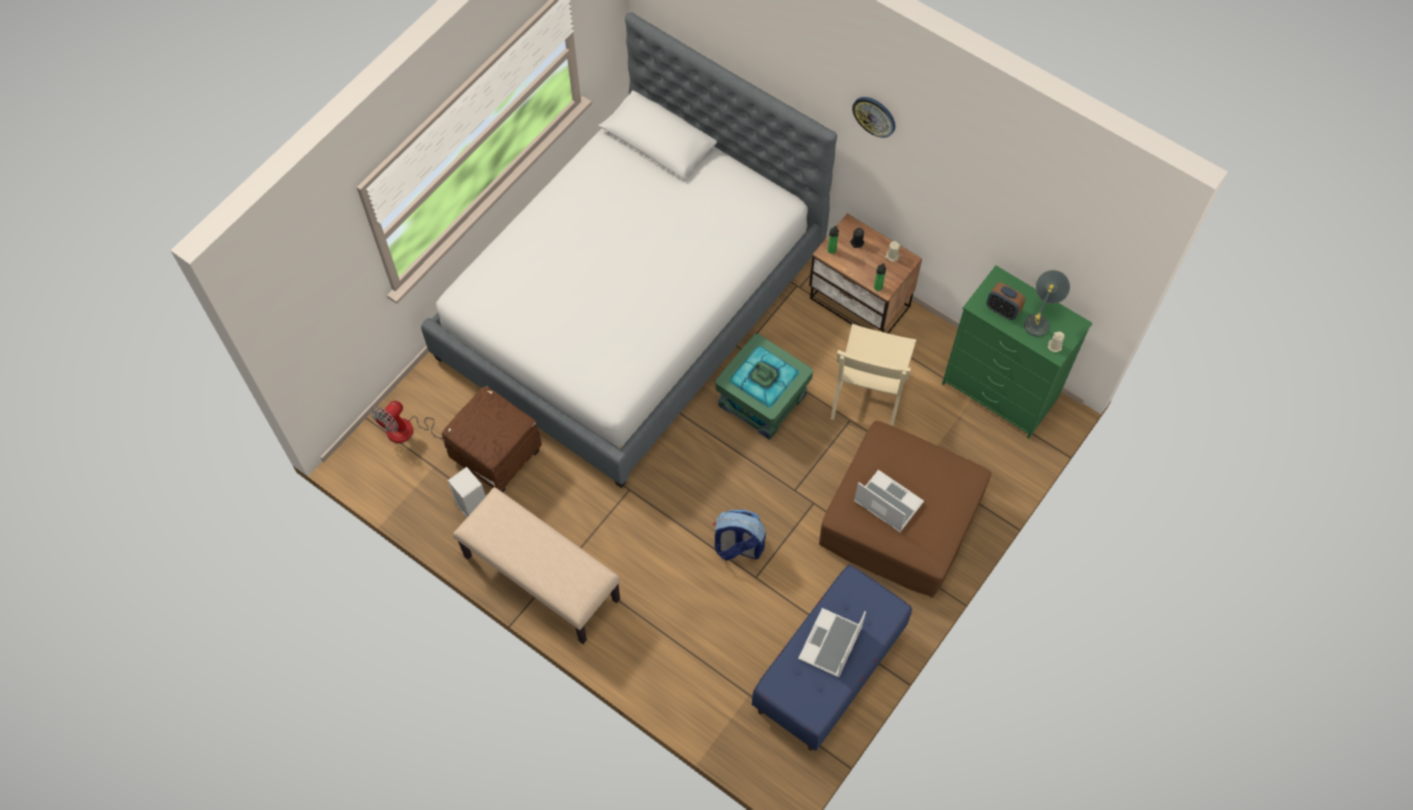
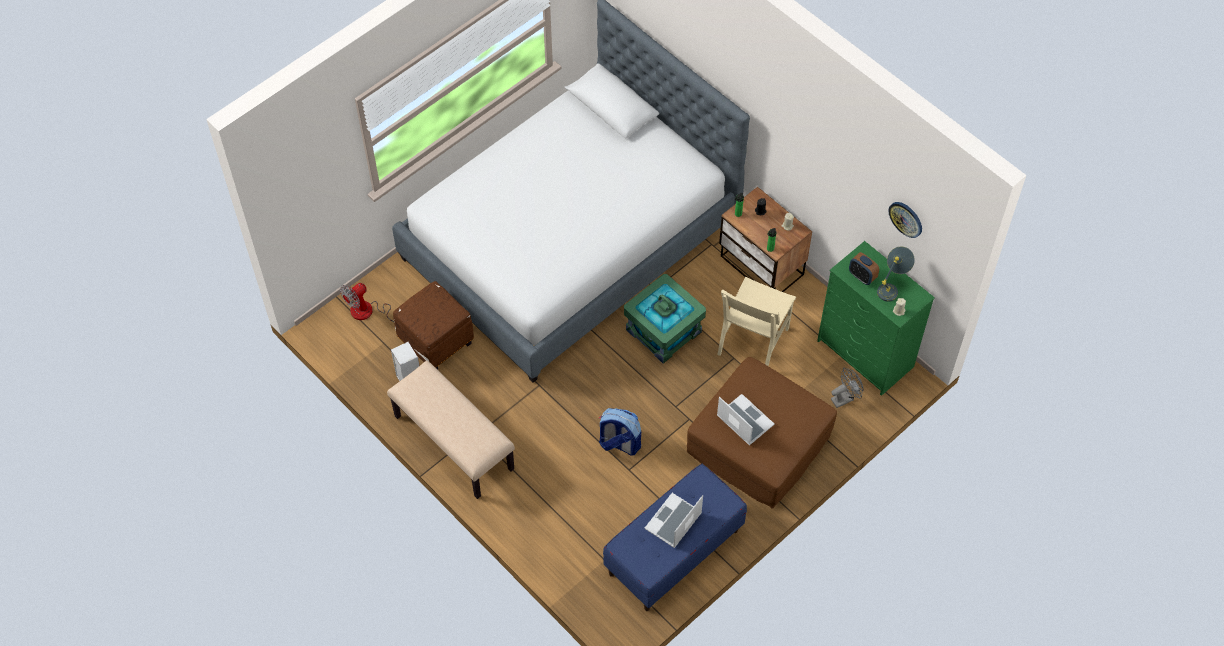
camera: 10 degrees right, 5 degrees down
(874, 116) = (778, 104): wall clock -> wall clock (906, 219)
(988, 448) = (845, 398): none -> grey fan

